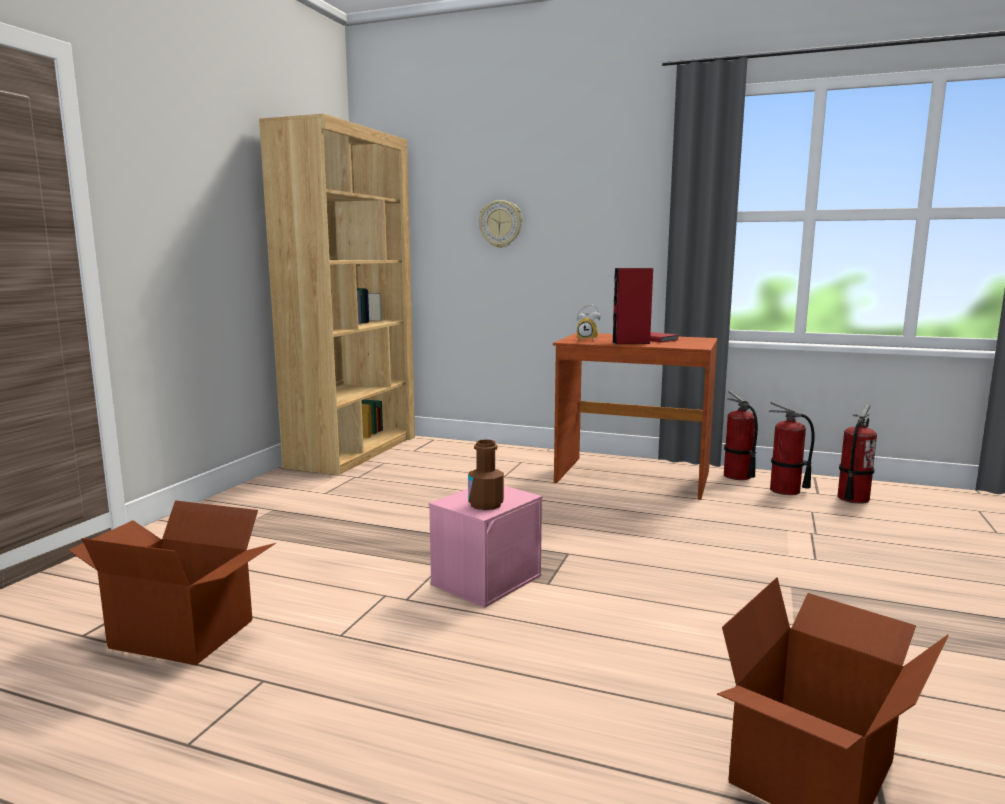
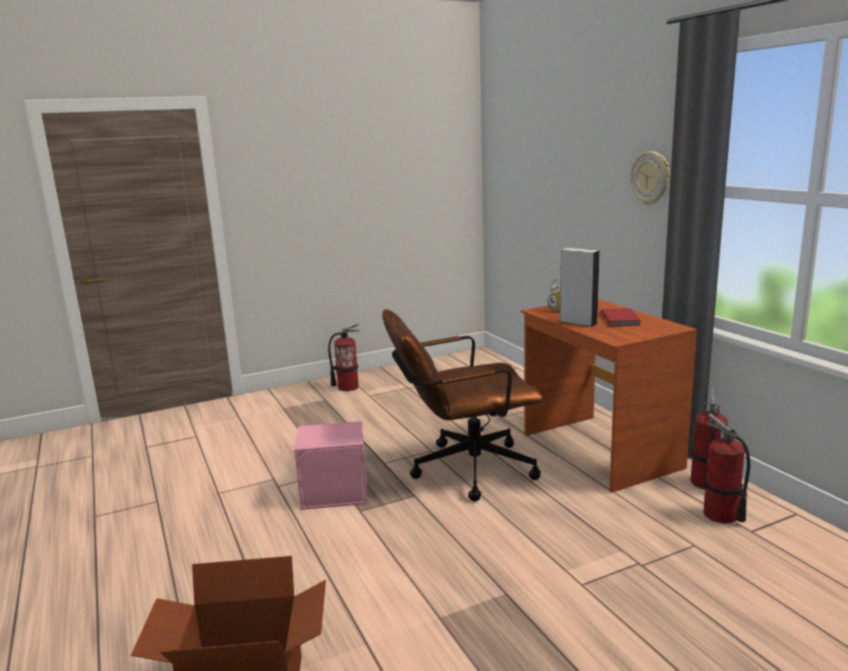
camera: 45 degrees right, 5 degrees up
(184, 633) = (174, 462): cardboard box -> none
(354, 451) = (445, 365): brown bookcase -> none
(486, 504) = (319, 438): brown bottle -> none
(500, 224) = (562, 182): wall clock -> wall clock (650, 178)
(564, 521) = (462, 470): none -> brown office chair
(631, 343) = (578, 322): red speaker -> grey speaker
(852, 498) = (779, 551): fire extinguisher -> fire extinguisher (347, 387)

